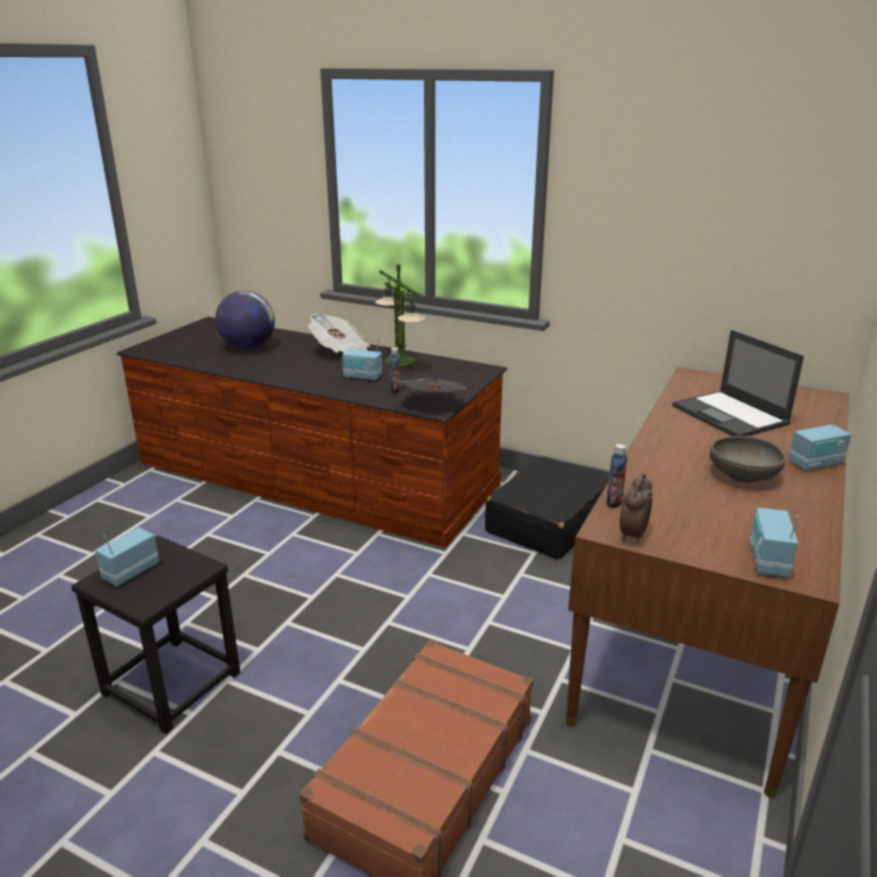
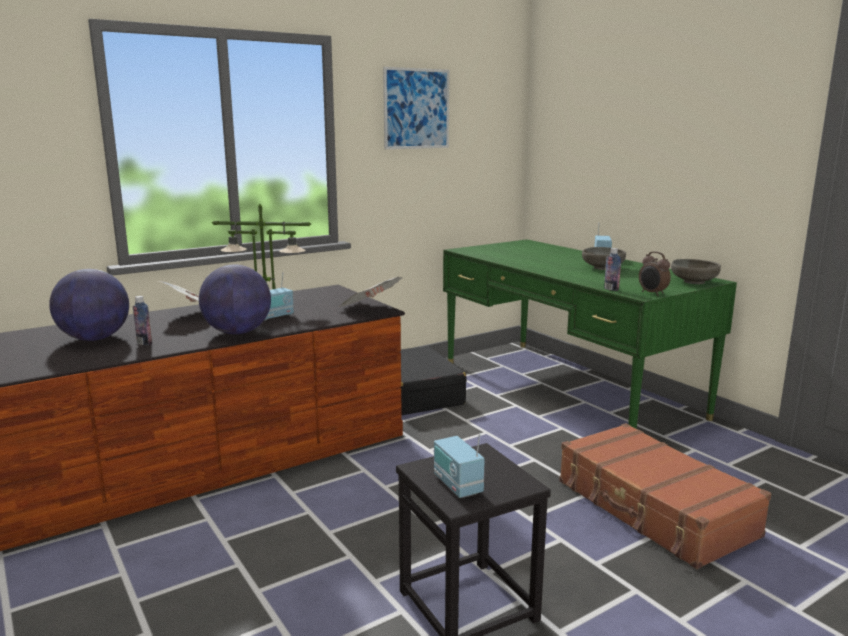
camera: 60 degrees left, 10 degrees down
(304, 379) = (237, 332): none -> globe
(395, 390) = (322, 313): bottle -> bottle (144, 343)
(671, 167) = (416, 109): none -> picture
(704, 621) = (566, 388): brown desk -> green desk
(730, 415) = (527, 256): laptop -> none
(767, 561) = (694, 282): radio -> grey bowl

